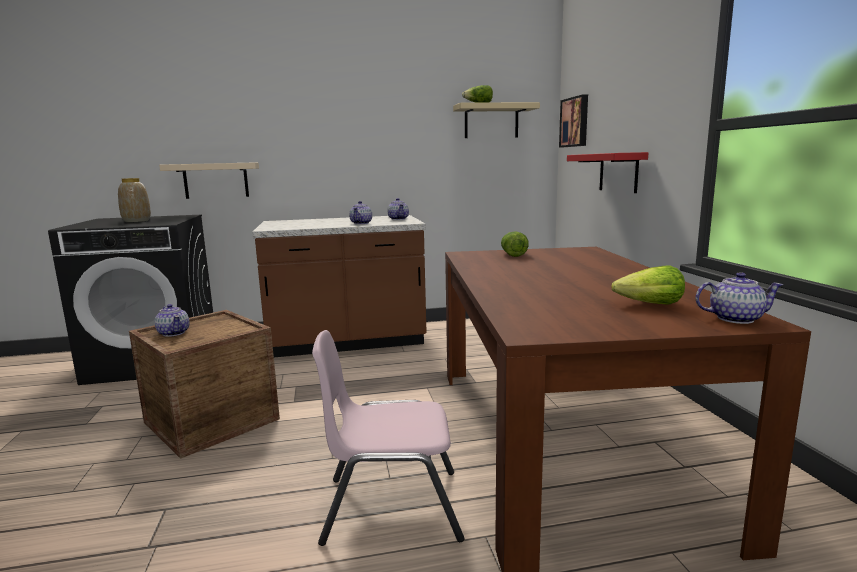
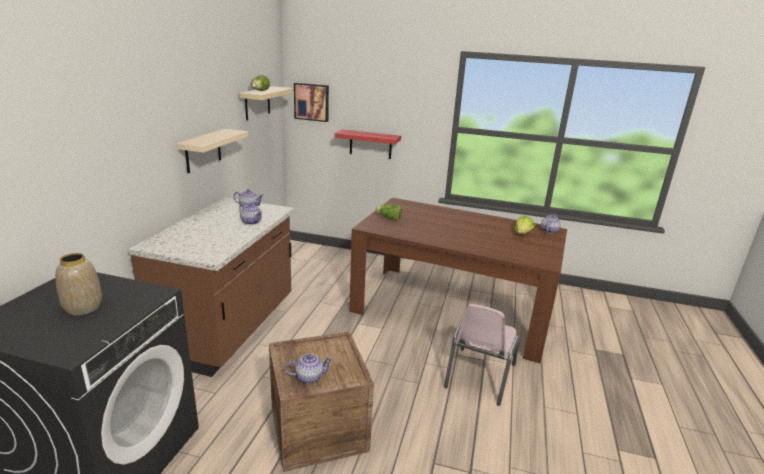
camera: 65 degrees left, 10 degrees up
(216, 180) = (78, 220): beige shelf -> beige shelf (203, 151)

